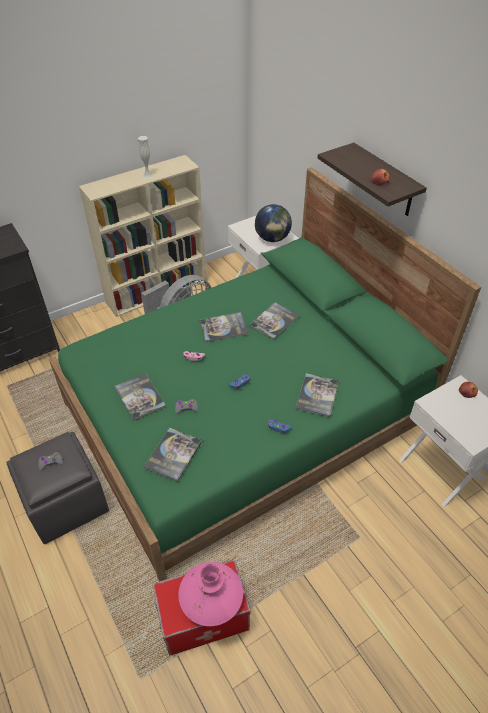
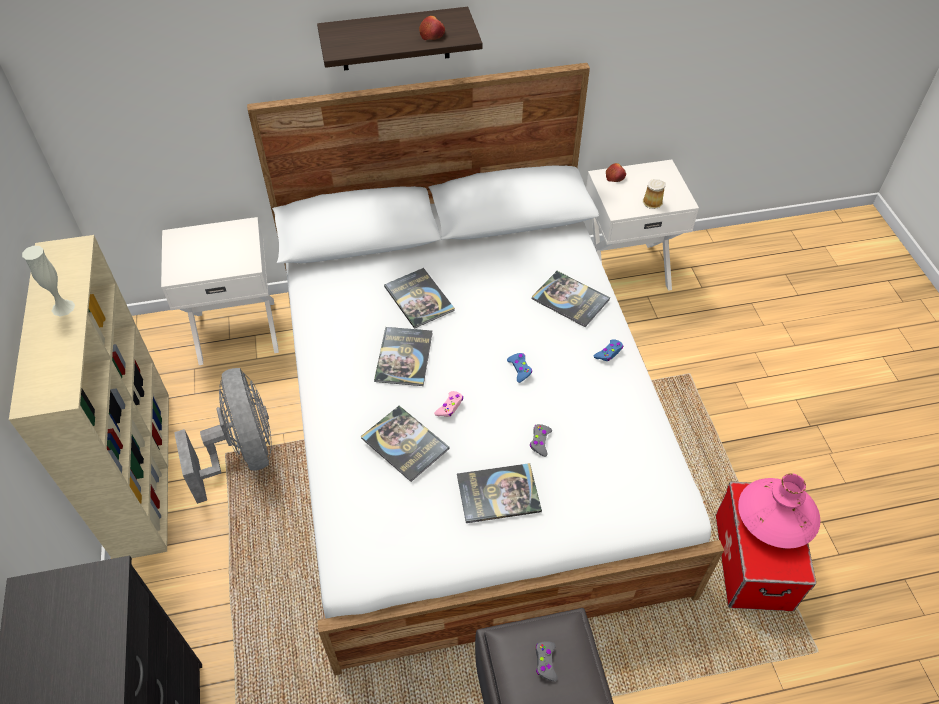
camera: 70 degrees left, 5 degrees up
(173, 454) = (617, 475): book -> book (405, 443)
(245, 414) = (470, 426): green bed -> white bed
(272, 239) = (237, 245): globe -> none
(456, 422) = (652, 201): none -> mug

